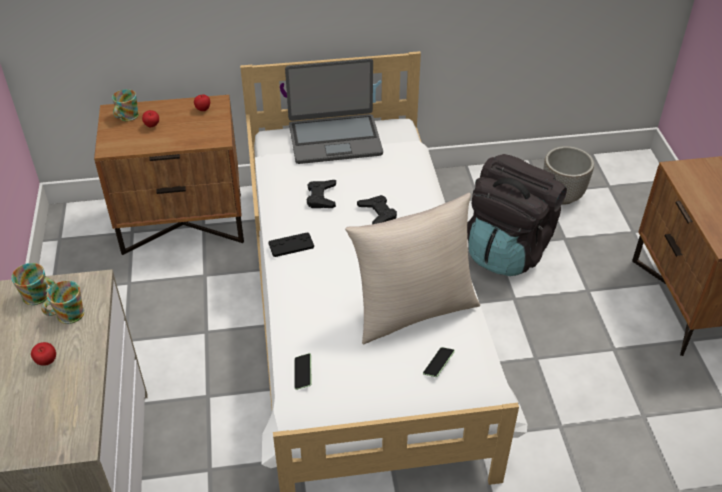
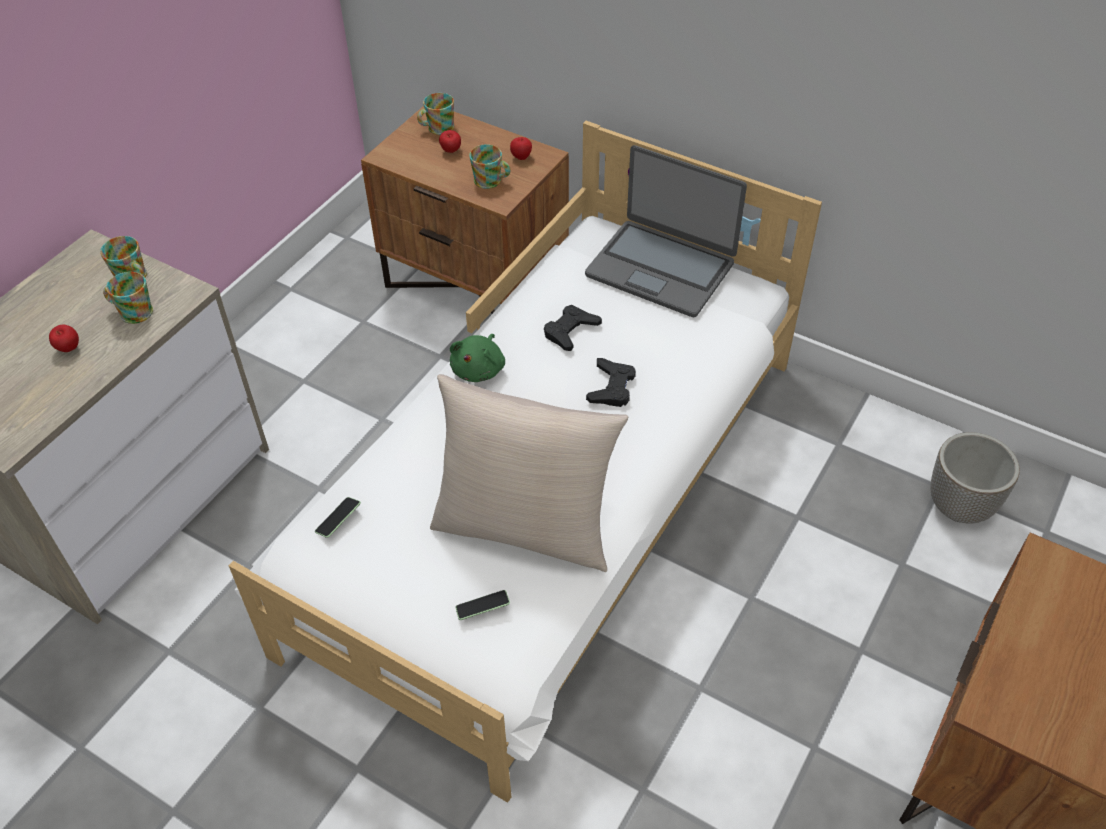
camera: 40 degrees right, 5 degrees up
(200, 131) = (491, 181): none -> mug
(291, 245) = (479, 369): black game controller -> green plush toy
(508, 249) = (809, 532): black backpack -> none

